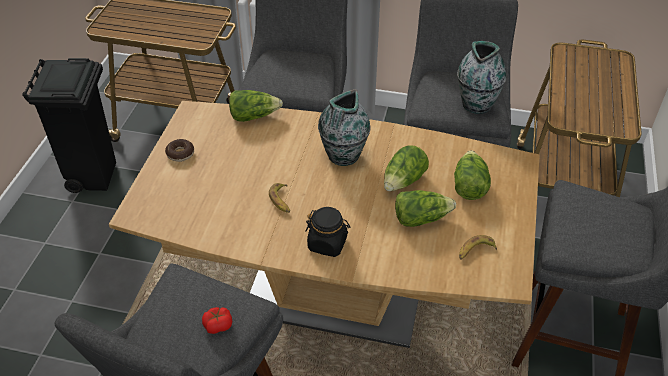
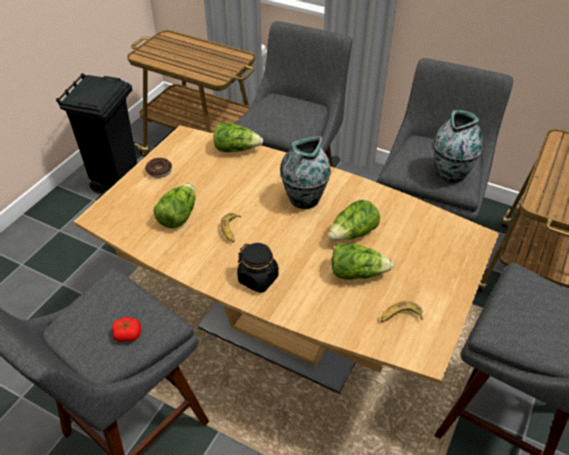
camera: 15 degrees right, 0 degrees up
(469, 185) = (416, 250): lettuce -> lettuce (178, 215)

